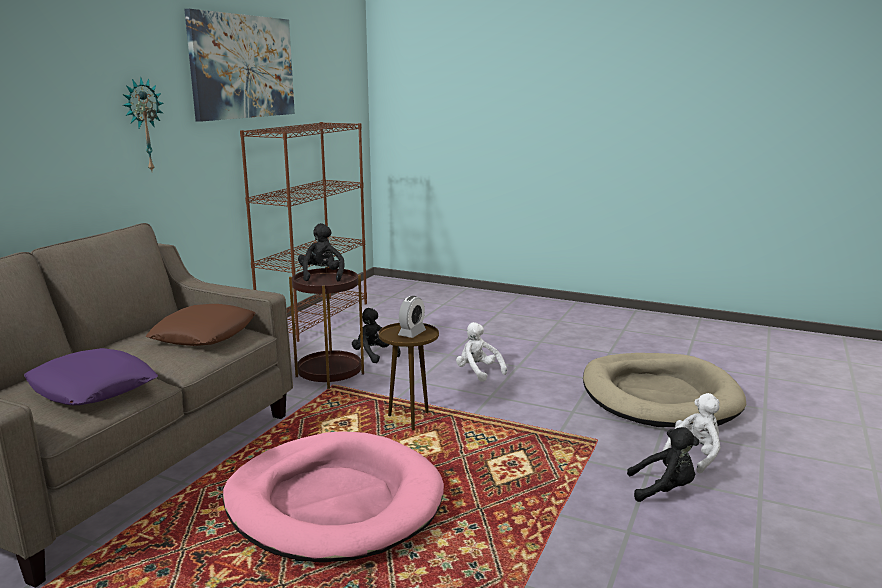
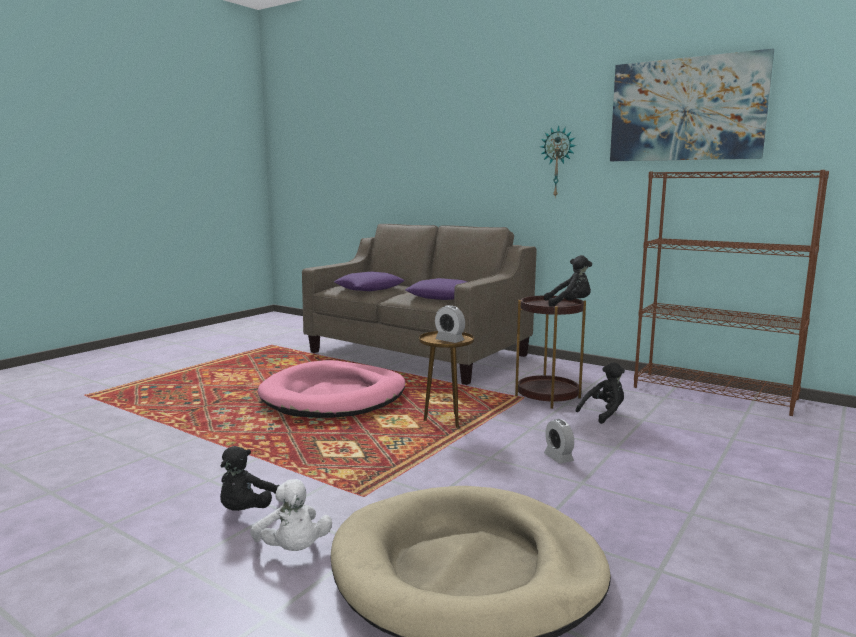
camera: 100 degrees right, 5 degrees down
(204, 334) = (443, 296): brown pillow -> purple pillow
(478, 372) = (558, 457): white plush toy -> alarm clock

